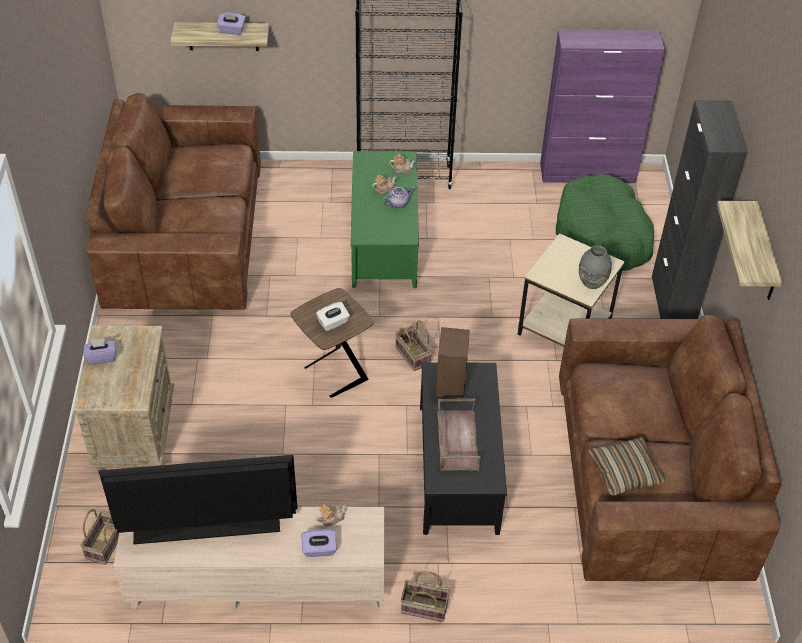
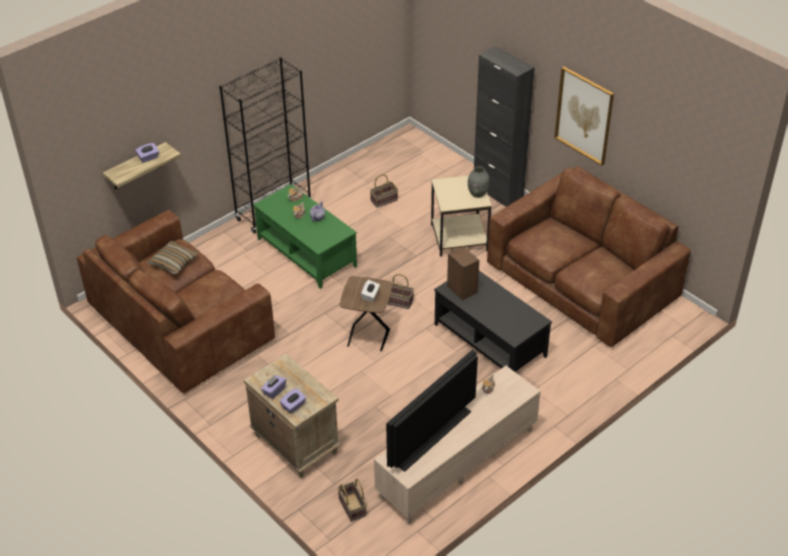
camera: 40 degrees left, 5 degrees down
(319, 549) = (500, 406): purple tissue box -> purple tissue box (293, 406)
(423, 608) = (552, 415): basket -> basket (383, 201)
(456, 439) = (498, 313): brown tray -> none
(588, 173) = (376, 150): purple cabinet -> none
(602, 236) = (423, 179): green dog bed -> none
(625, 472) = (592, 275): pillow -> pillow (174, 262)
(765, 254) = (584, 115): shelf -> picture

